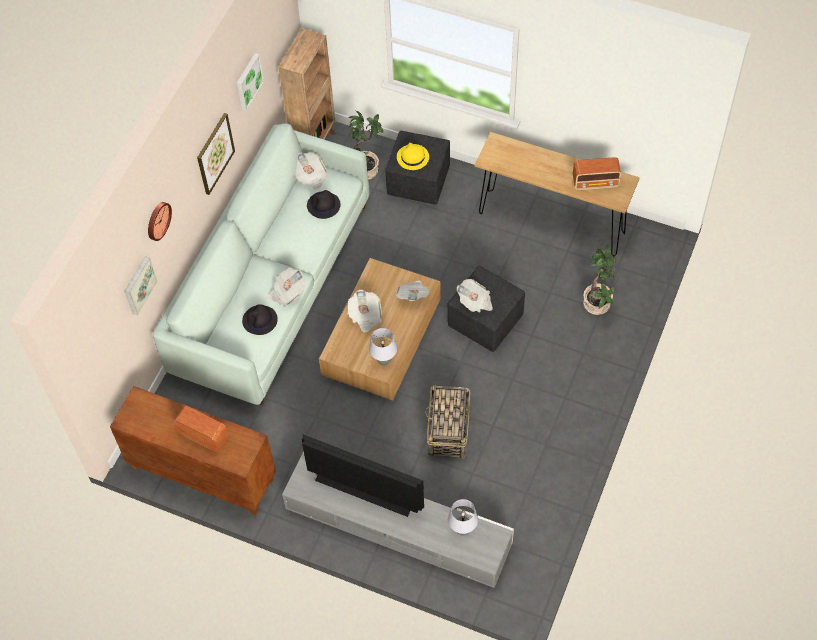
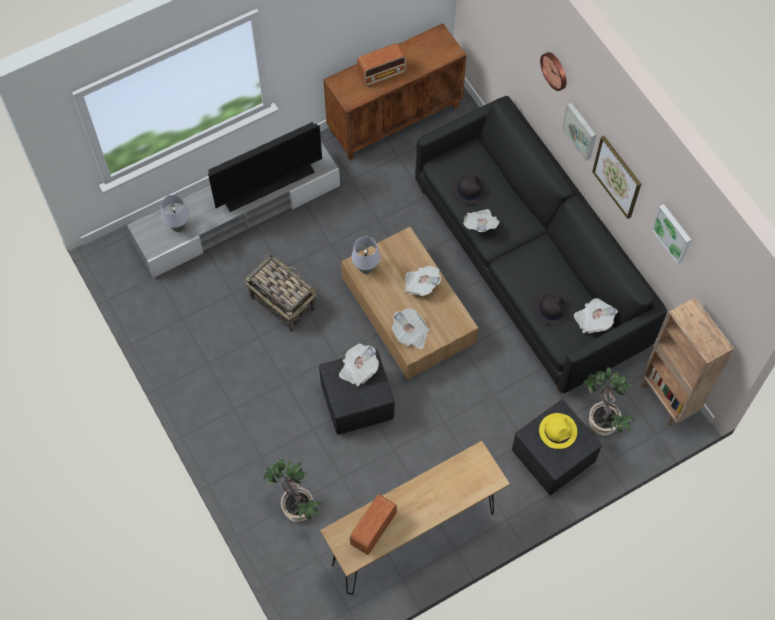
camera: 125 degrees right, 5 degrees up
(138, 285) = (521, 54): picture -> picture (581, 130)
(272, 287) = (530, 265): white sofa -> black sofa

